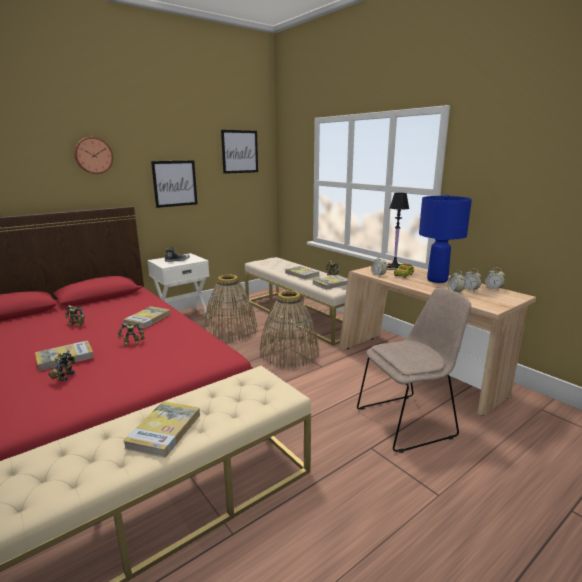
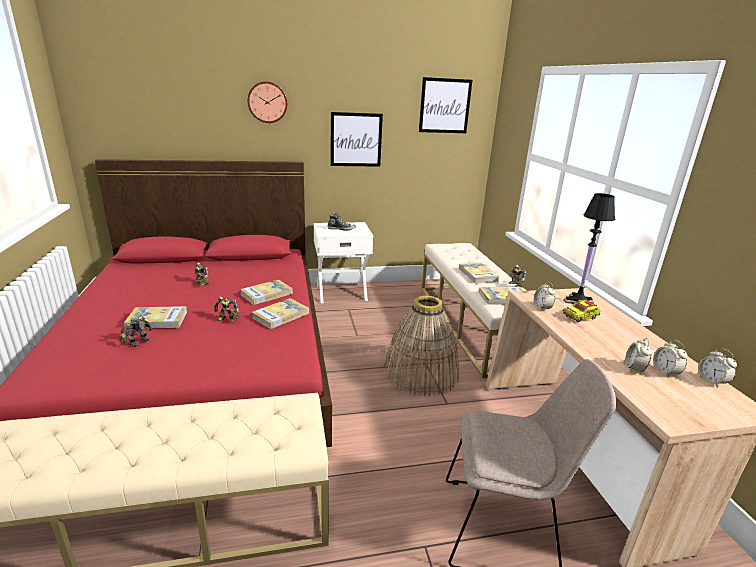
camera: 25 degrees right, 5 degrees up
(164, 431) = (145, 444): book -> book (281, 315)
(230, 330) = (377, 322): basket -> none
(437, 280) = (625, 339): blue table lamp -> none

